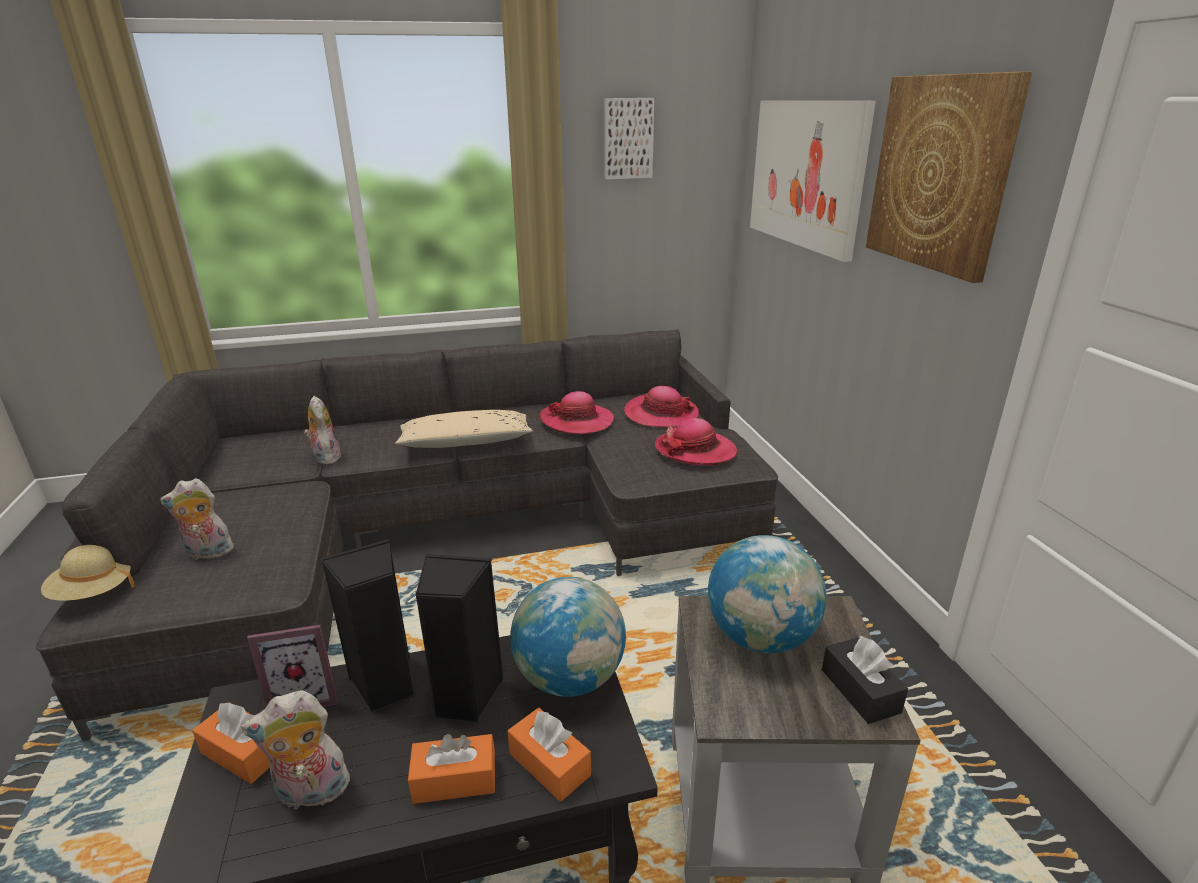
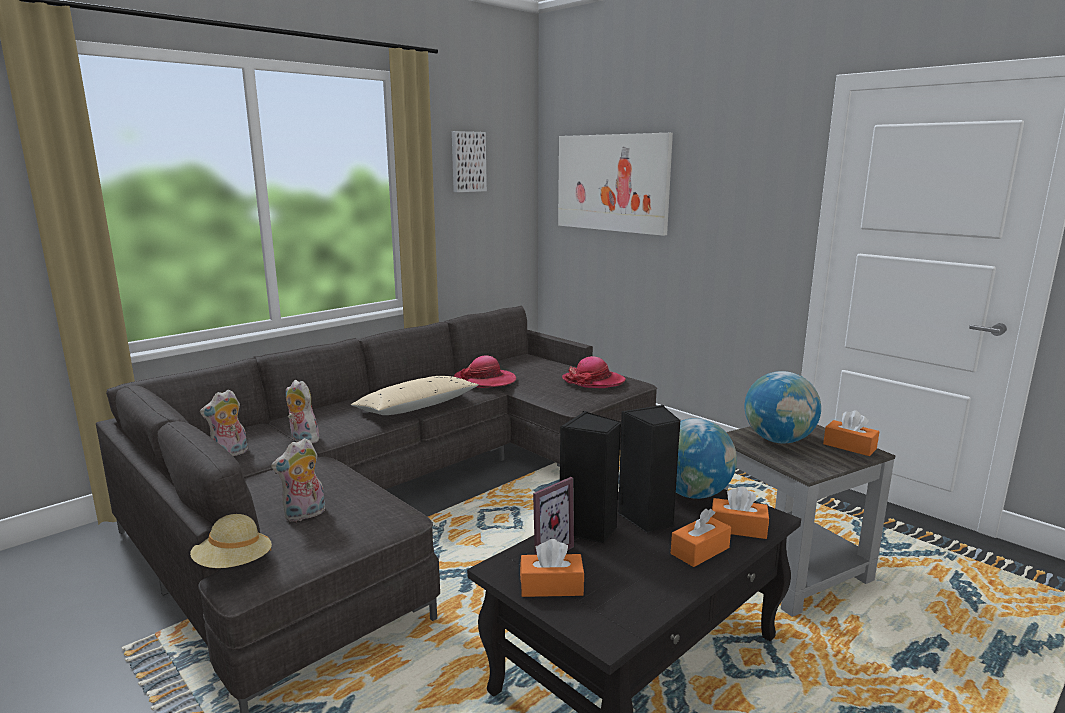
camera: 30 degrees left, 10 degrees down
(311, 794) = (628, 585): plush toy -> plush toy (230, 454)
(661, 414) = (540, 366): hat -> none
(860, 691) = (849, 446): black tissue box -> orange tissue box
(940, 173) = (735, 172): picture -> none

